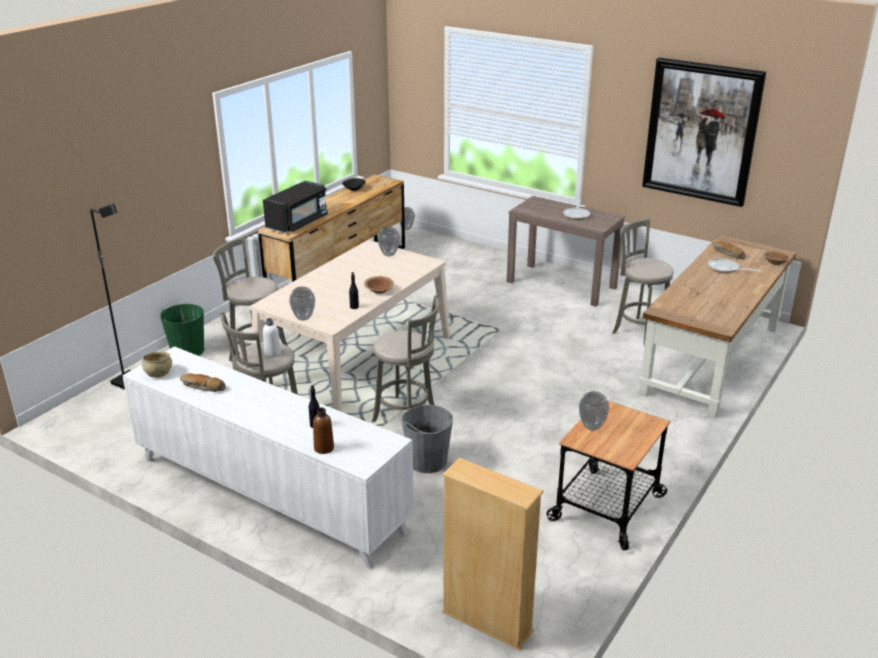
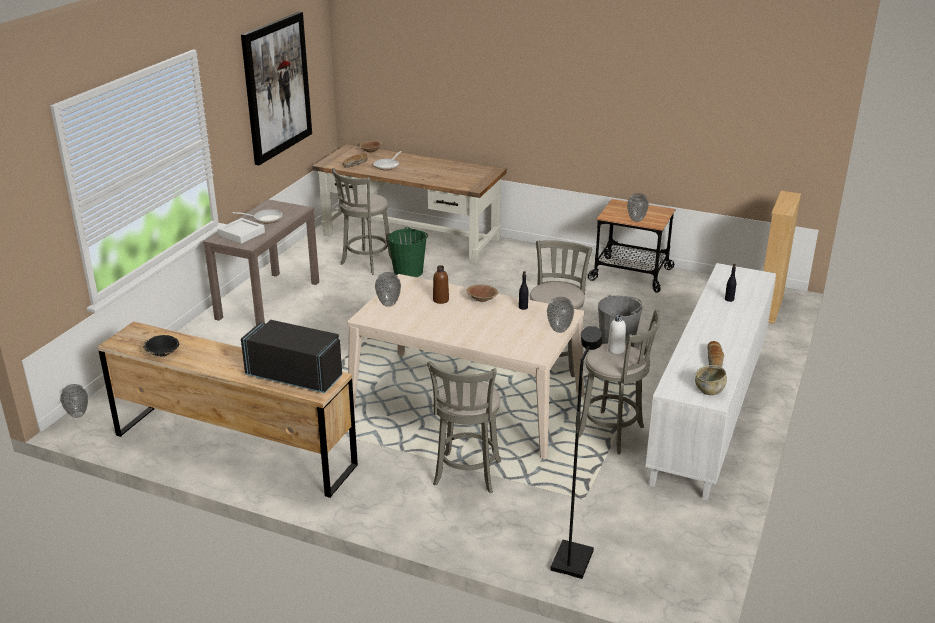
camera: 100 degrees left, 0 degrees up
(187, 351) = (478, 534): green bucket -> green bucket (408, 272)
(324, 448) = (755, 292): brown bottle -> brown bottle (441, 300)
(544, 207) = (241, 234): none -> white tray

